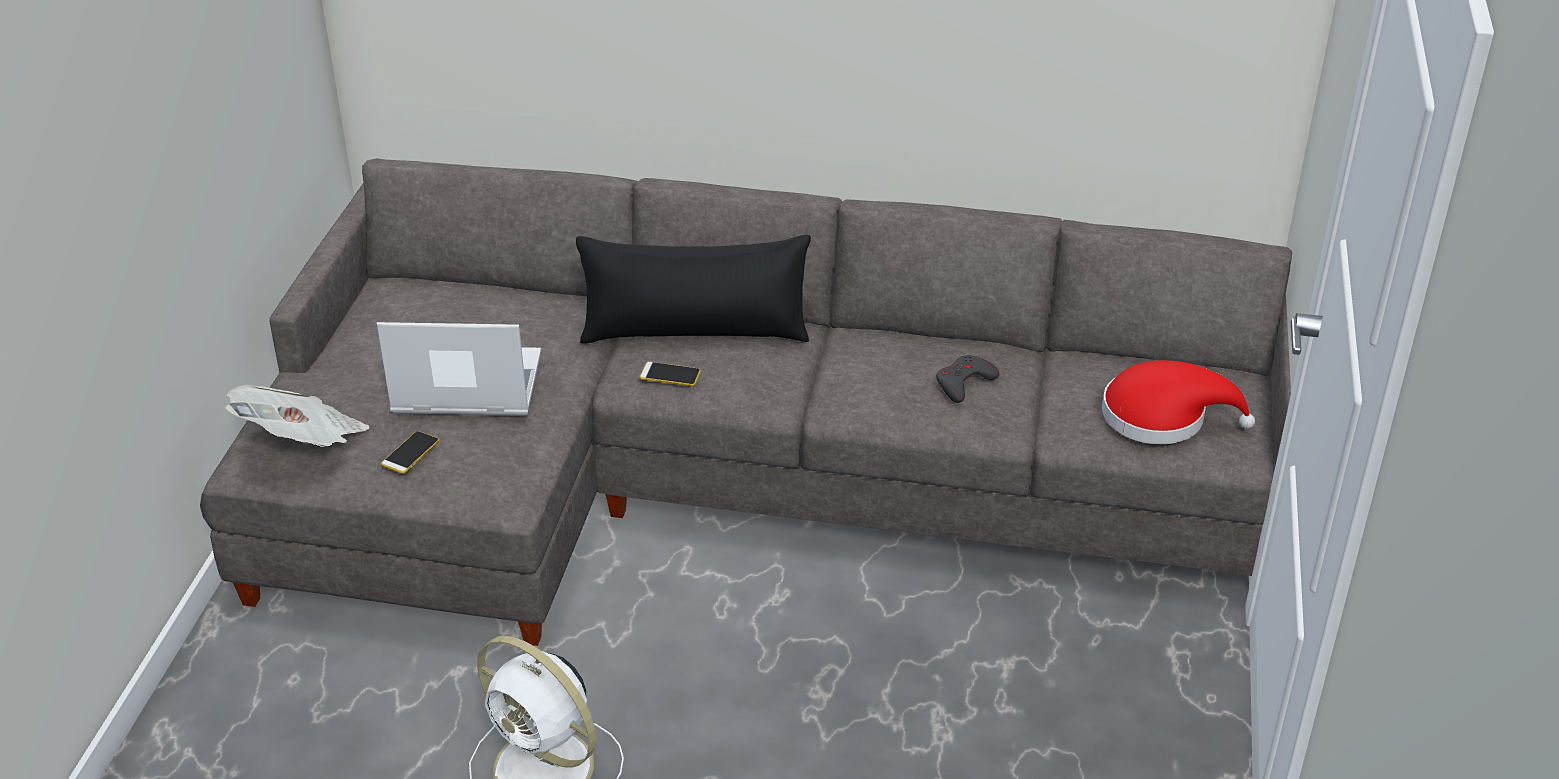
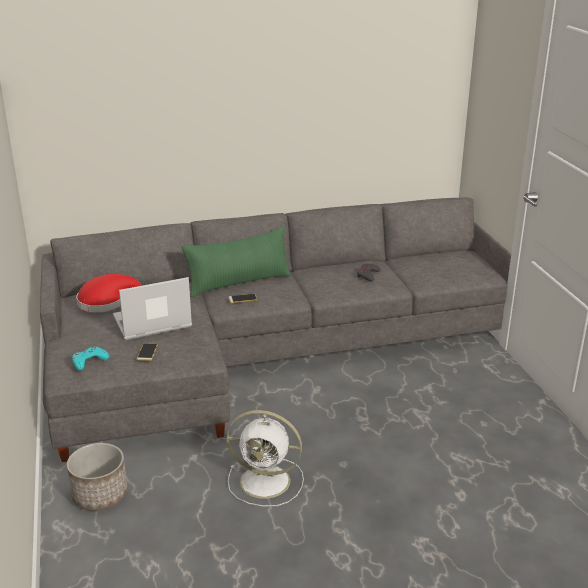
camera: 25 degrees left, 10 degrees down
(261, 694) = (100, 495): none -> planter
(303, 442) = (89, 361): newspaper -> turquoise game controller
(695, 332) = (239, 283): black pillow -> green pillow
(1162, 416) = (452, 269): red hat -> red hat (106, 302)

